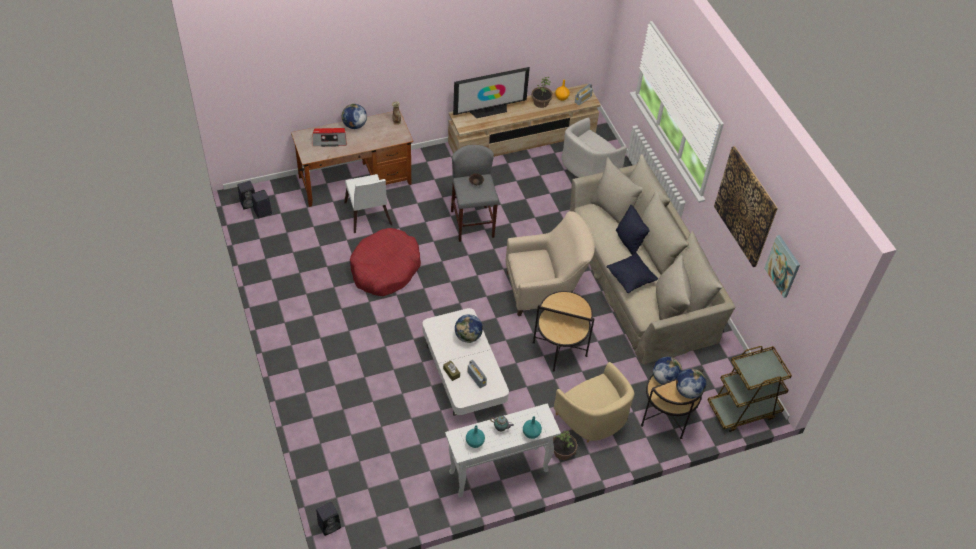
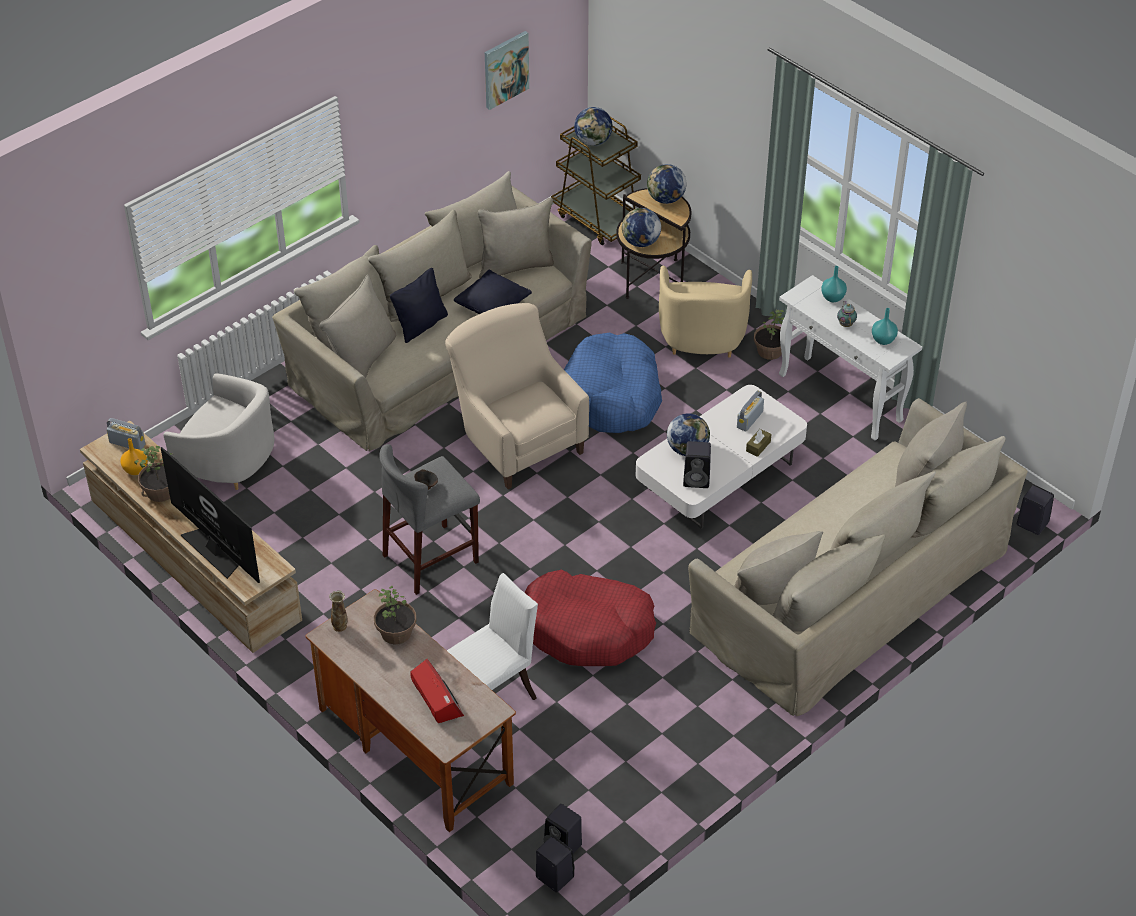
camera: 110 degrees left, 5 degrees down
(339, 398) = (850, 588): none -> beige sofa
(354, 125) = (379, 680): globe -> globe (593, 141)
(379, 139) = (396, 632): none -> potted plant
(441, 331) = (697, 479): none -> black speaker
(559, 349) = (613, 396): side table -> blue dog bed
(593, 419) = (702, 338): beige armchair -> beige armchair turned 150 degrees clockwise
(745, 206) = (422, 110): picture -> none

